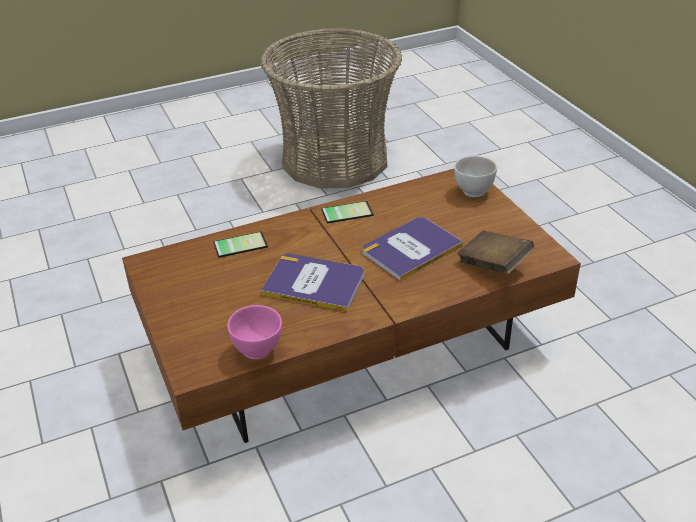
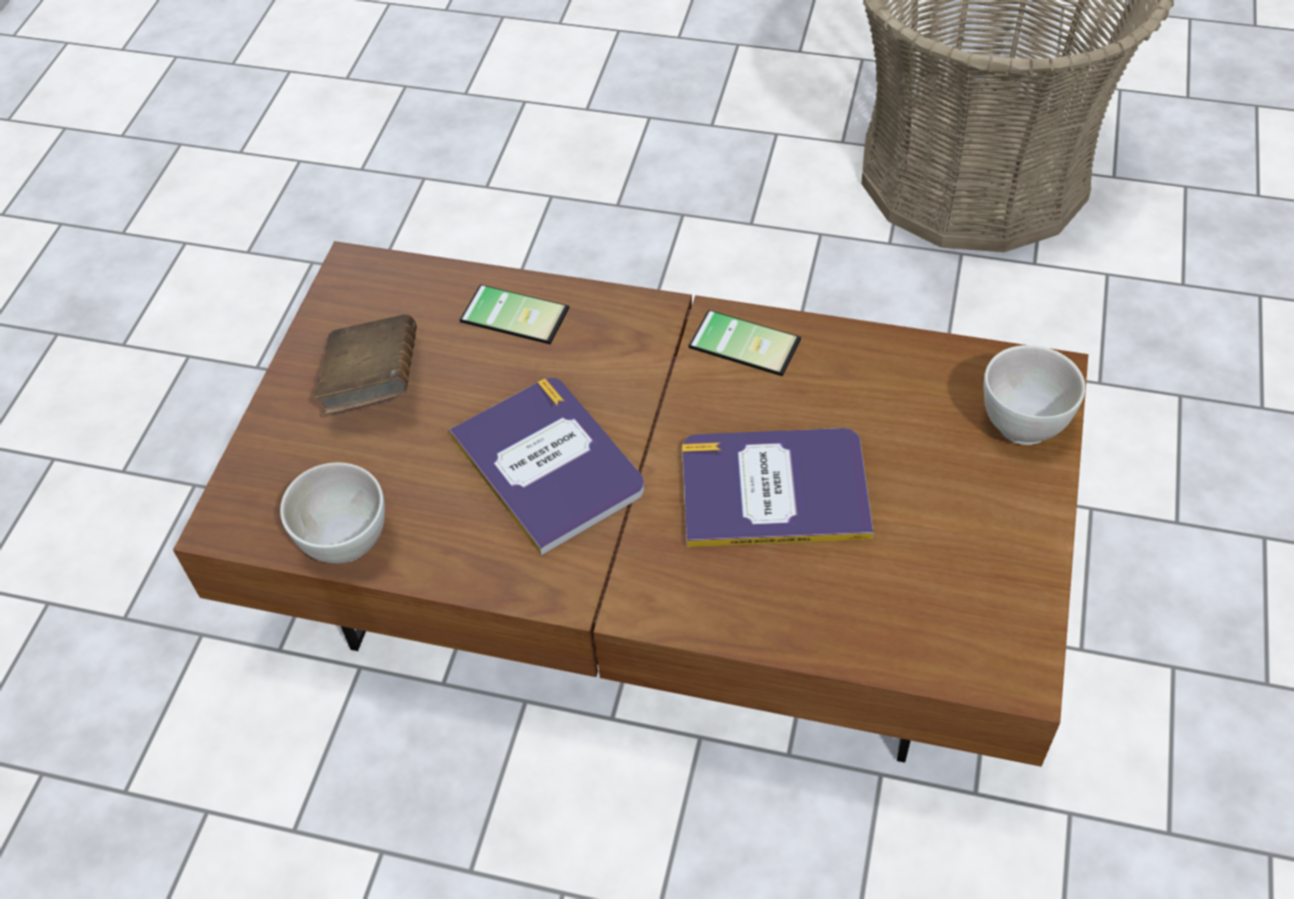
camera: 40 degrees right, 15 degrees up
(258, 350) = (346, 543): pink bowl -> white bowl
(493, 265) = (883, 618): brown book -> brown book (374, 384)

